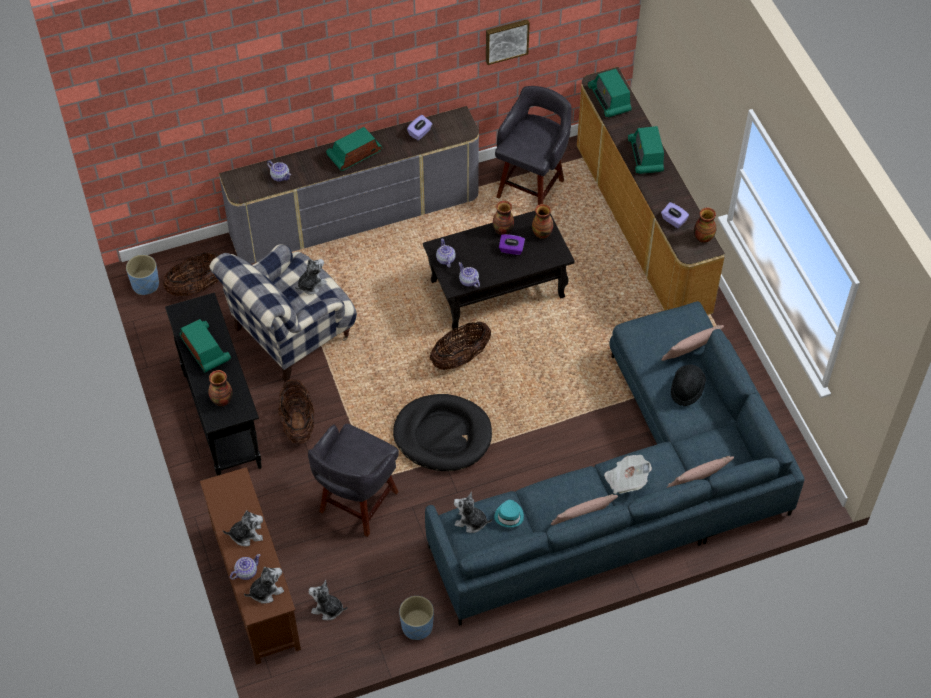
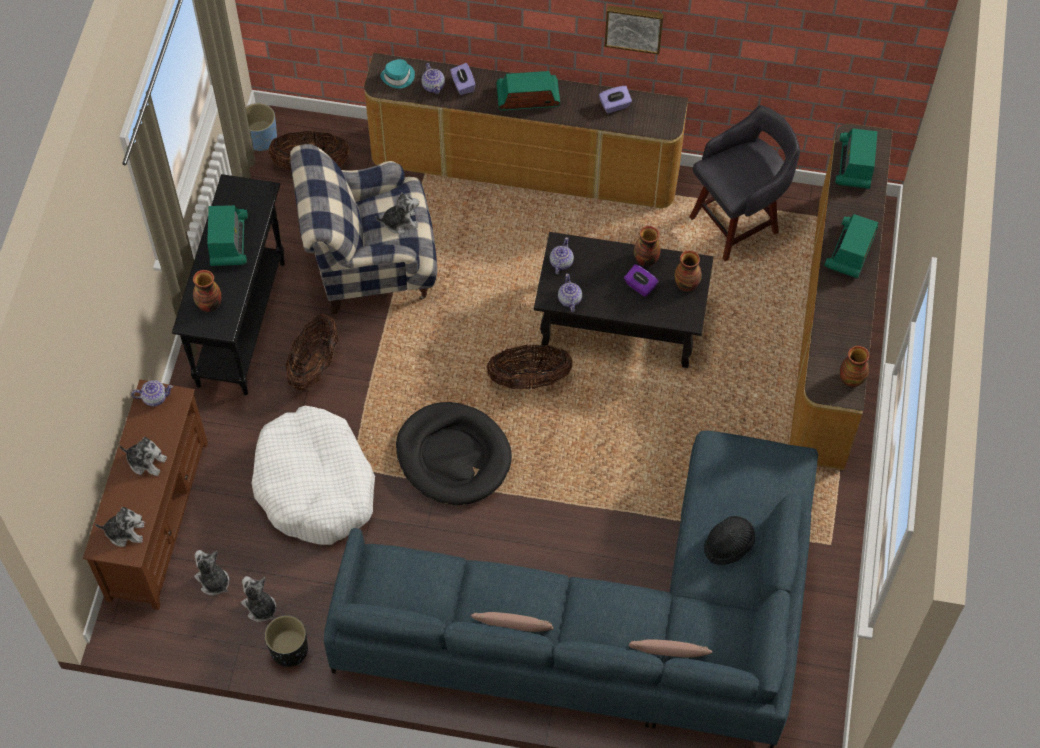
camera: 30 degrees right, 5 degrees up
(246, 572) = (119, 501): teapot -> teapot (154, 397)
(356, 216) = (524, 166): grey cabinet -> brown cabinet
(356, 504) = (315, 485): grey stool -> white dog bed
(417, 627) = (289, 650): blue planter -> black planter
(471, 521) = (393, 569): plush toy -> plush toy (260, 607)
(506, 40) = (750, 42): picture -> picture (634, 27)
(509, 515) = (438, 584): turquoise hat -> turquoise hat (398, 77)
(626, 480) = (590, 612): newspaper -> none
(673, 220) = (830, 342): purple tissue box -> purple tissue box (462, 85)
(690, 353) = (761, 505): beige pillow -> none

